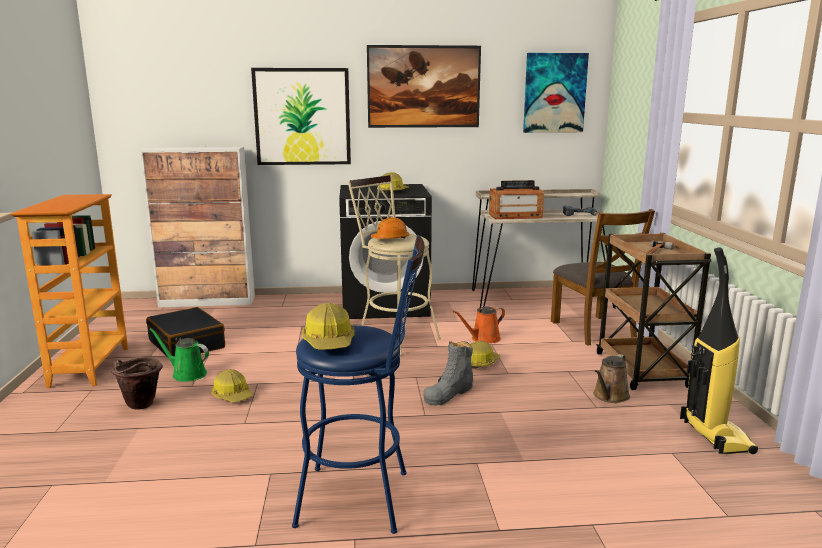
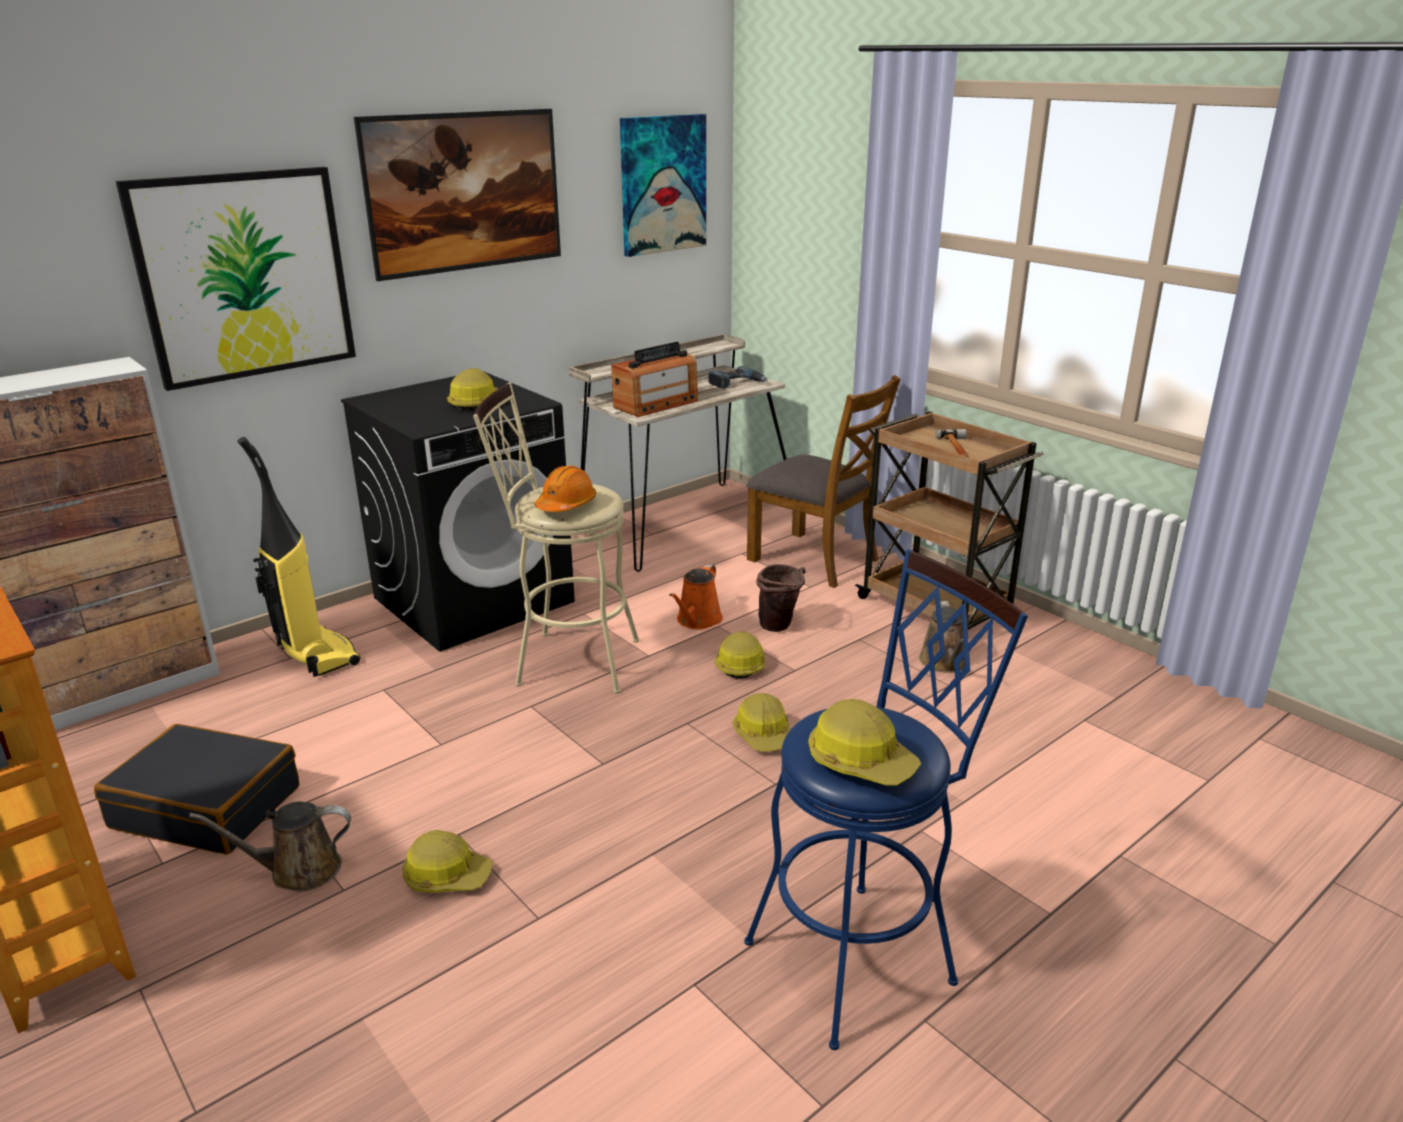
camera: 35 degrees left, 10 degrees up
(140, 407) = (302, 976): brown bucket -> brown bucket (780, 627)
(186, 374) = (298, 870): green watering can -> brown watering can
(449, 393) = (763, 734): grey boot -> hard hat
(714, 436) = (1095, 678): vacuum cleaner -> vacuum cleaner (316, 655)

